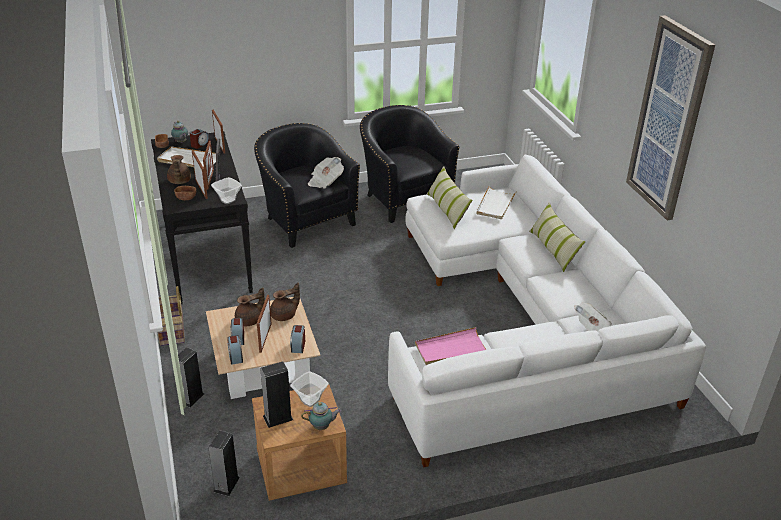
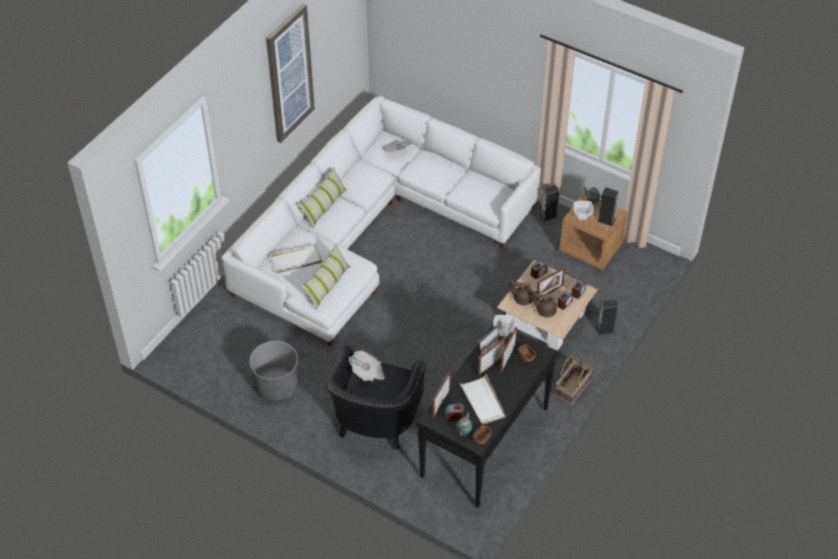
camera: 130 degrees left, 15 degrees up
(179, 181) = (513, 379): brown teapot -> none
(226, 484) = (632, 268): speaker -> speaker (548, 216)
(403, 199) = (276, 385): black armchair -> grey planter
(451, 349) = (477, 196): pink tray -> none

